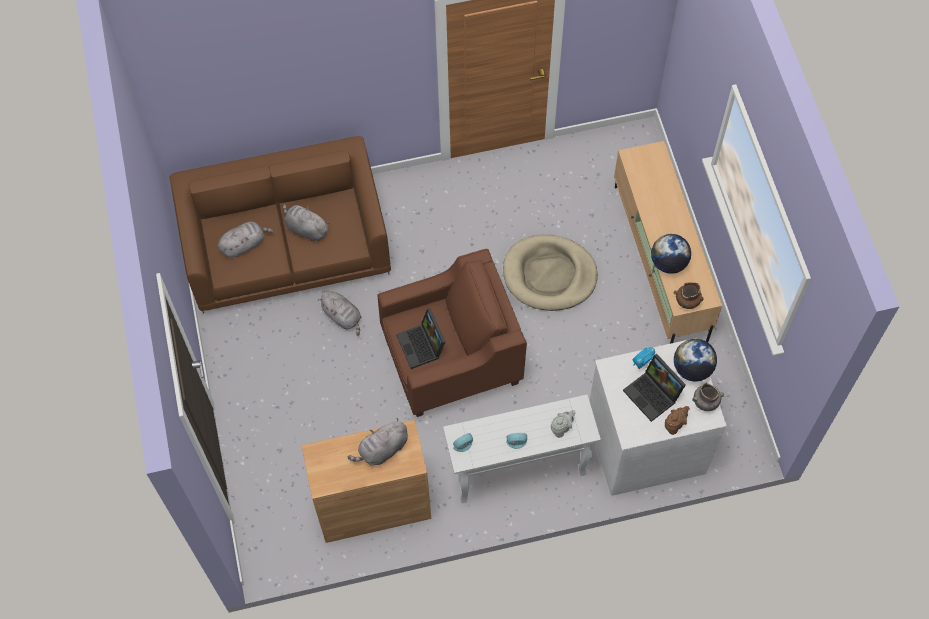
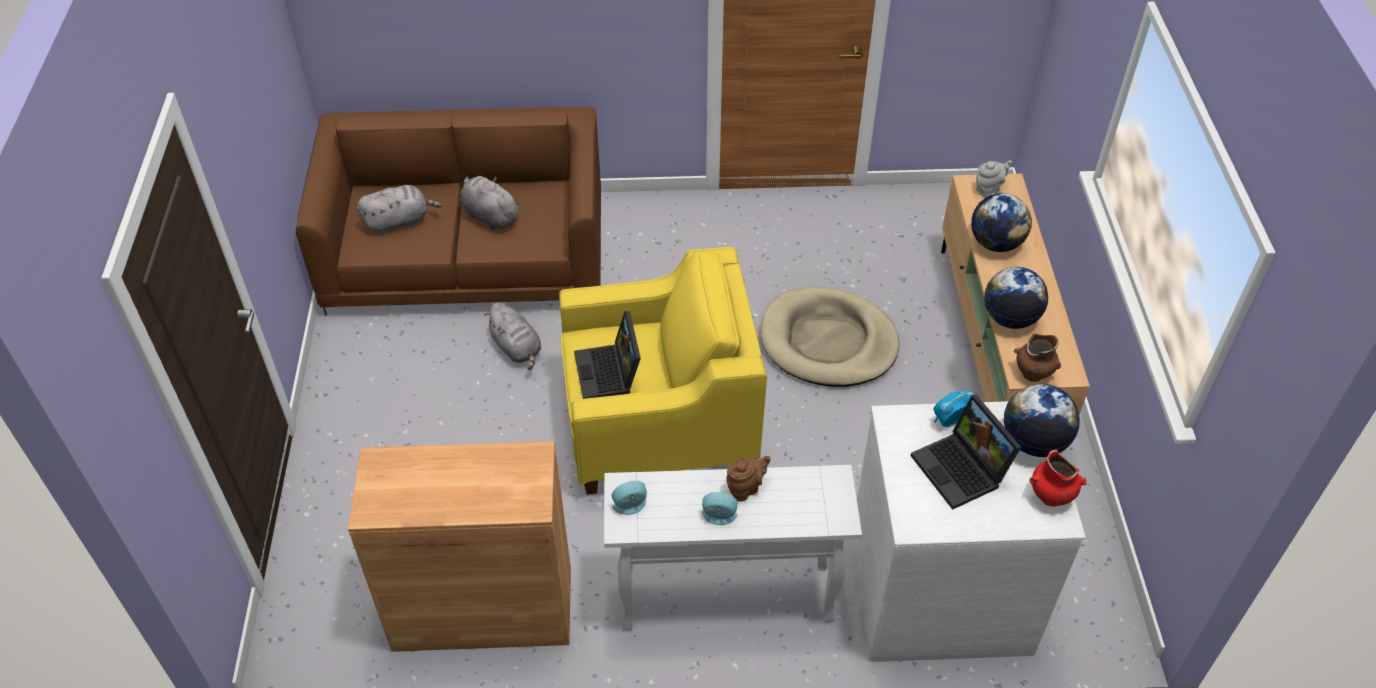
camera: 10 degrees right, 15 degrees down
(382, 450) = (488, 476): grey plush toy -> none
(452, 359) = (660, 426): brown armchair -> yellow armchair
(561, 428) = (799, 507): grey teapot -> grey teapot (989, 189)
(653, 204) = (996, 244): none -> globe
(674, 425) = (993, 521): brown teapot -> brown teapot (746, 488)
(705, 403) = (1051, 496): grey vase -> red vase

